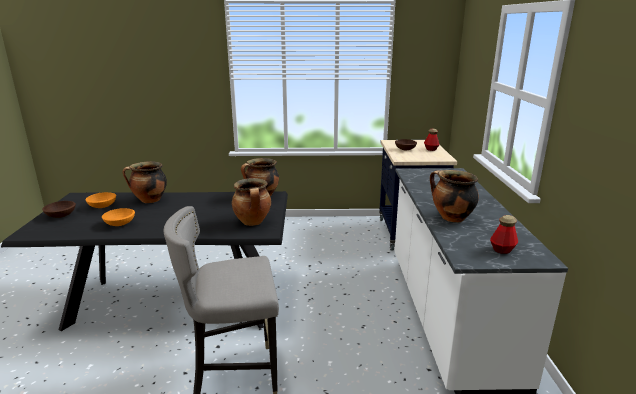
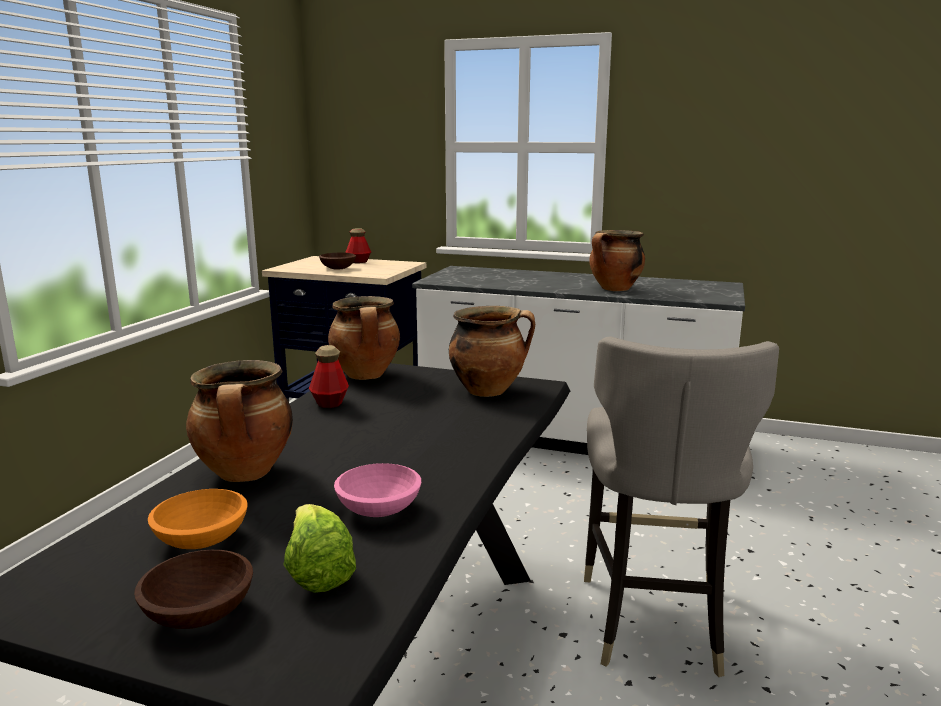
camera: 70 degrees left, 5 degrees down
(78, 224) = (318, 572): none -> lettuce
(120, 224) = (379, 508): orange bowl -> pink bowl
(502, 250) = (703, 289): bottle -> bottle (329, 403)

